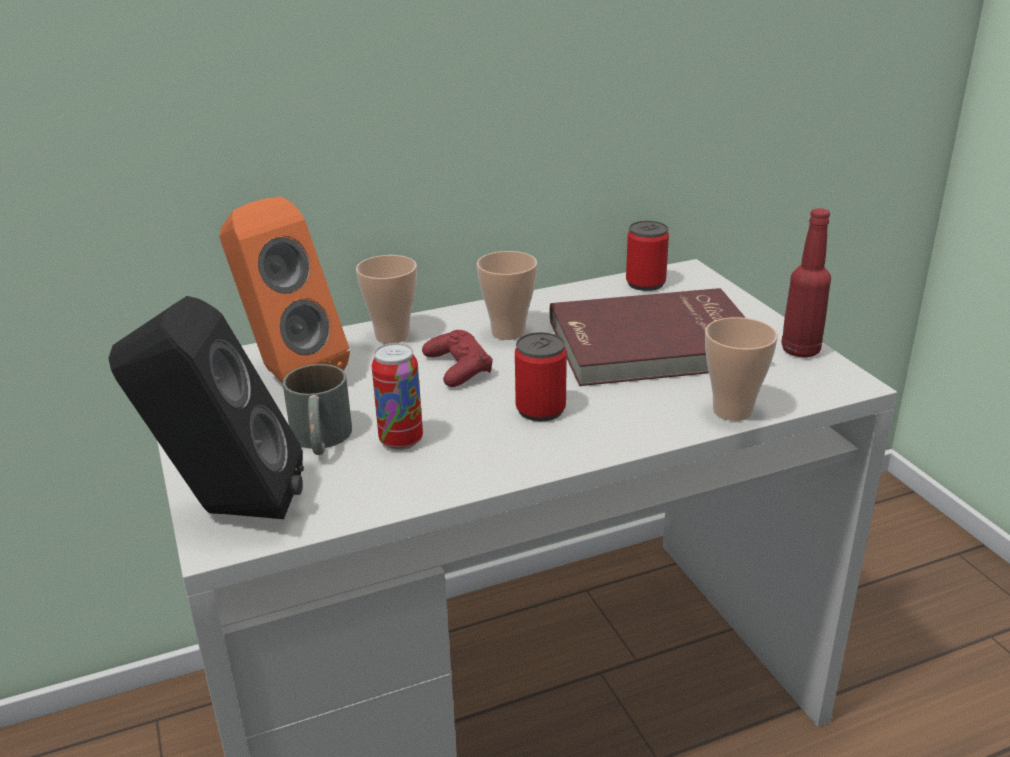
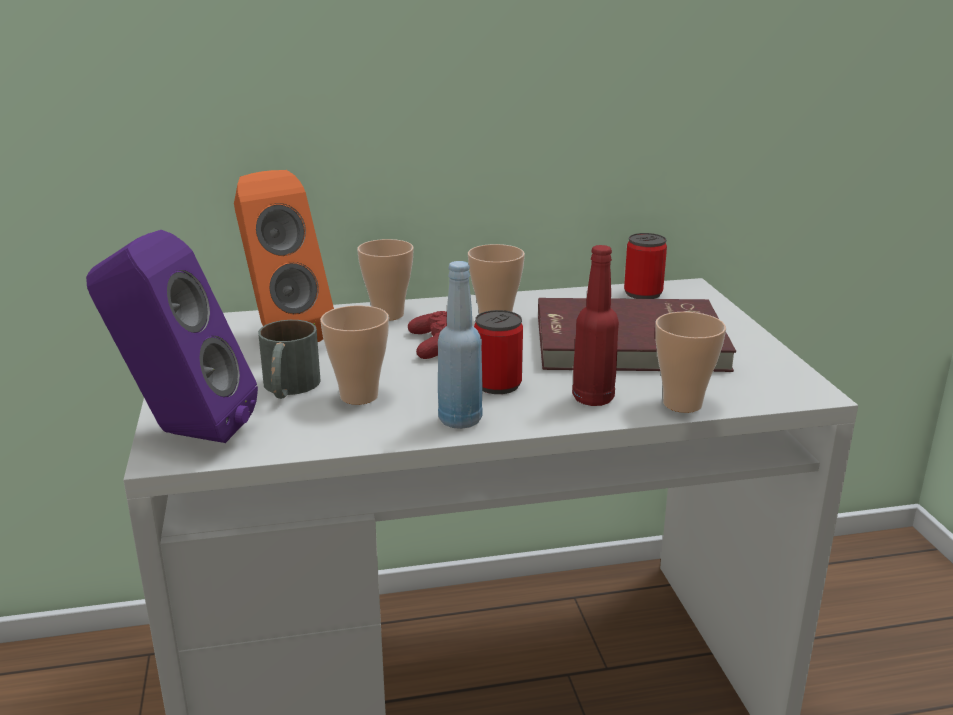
camera: 10 degrees right, 5 degrees down
(226, 511) = (182, 433): black speaker -> purple speaker
(401, 440) = (359, 396): can -> cup
(518, 457) = (460, 420): none -> blue bottle
(801, 350) = (773, 361): red bottle -> red bottle (593, 398)

